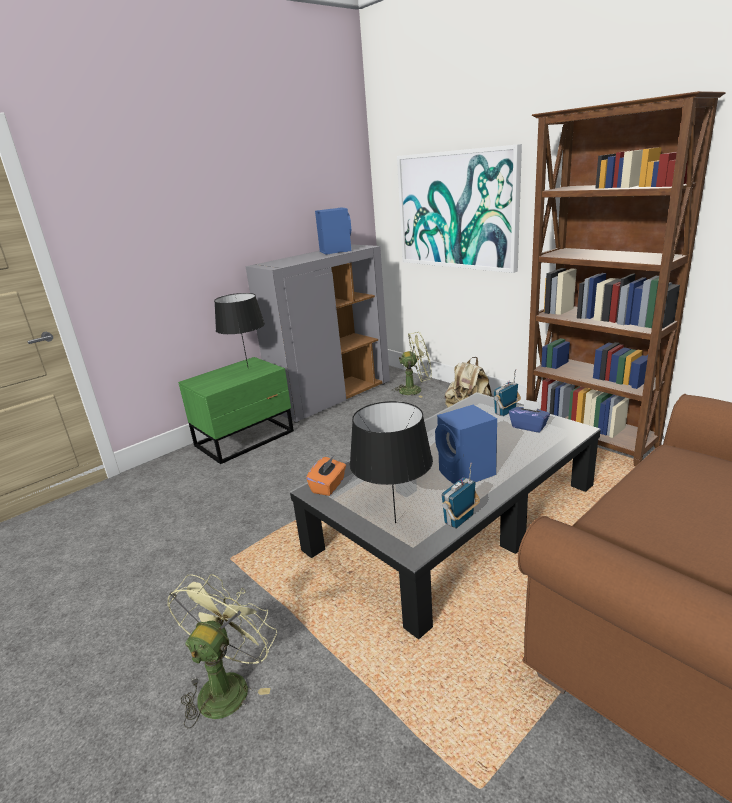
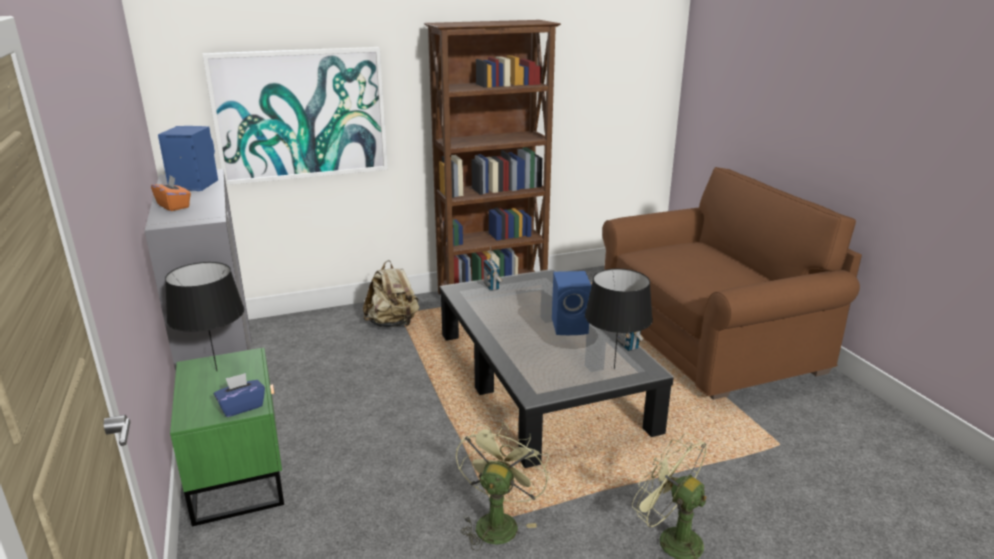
camera: 70 degrees left, 0 degrees up
(328, 486) = (536, 386): orange tissue box -> orange tissue box (174, 206)
(415, 390) = (294, 331): green fan -> green fan (498, 521)
(529, 426) = (525, 286): blue tissue box -> blue tissue box (241, 407)

